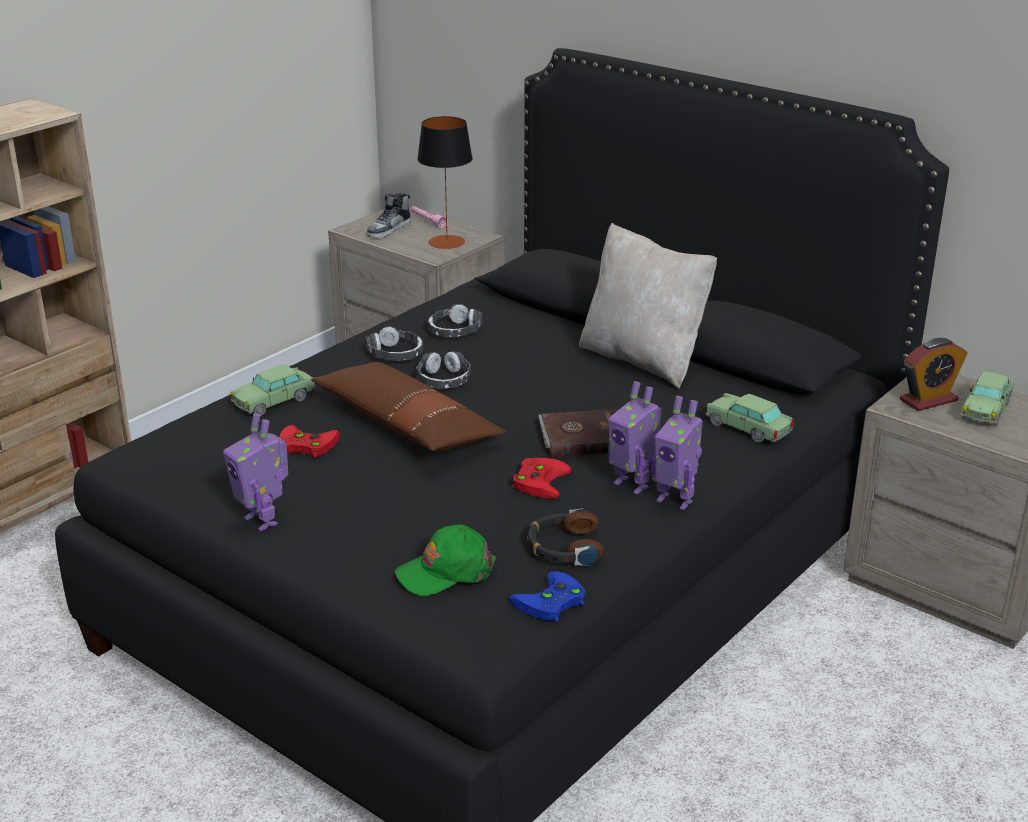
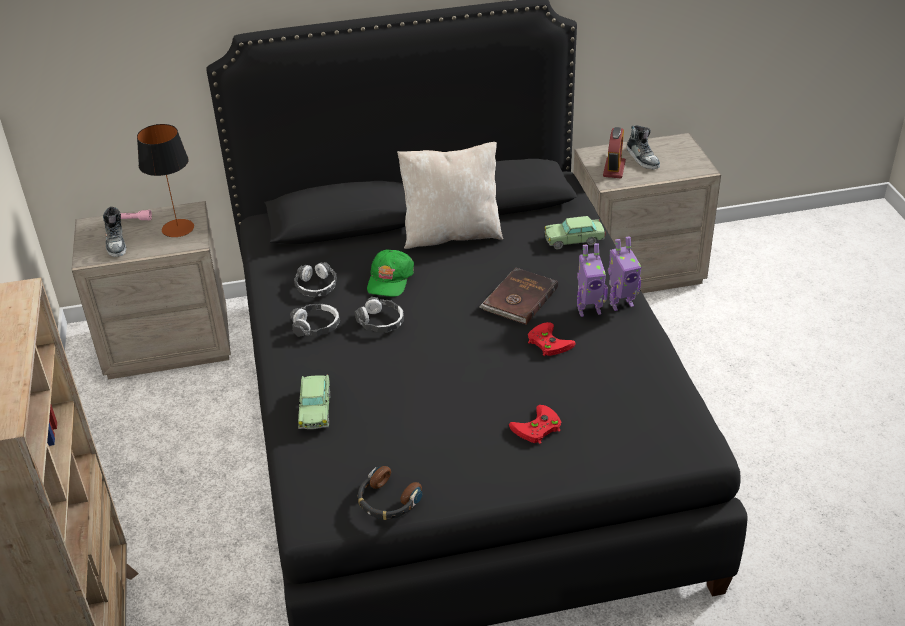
camera: 50 degrees left, 10 degrees up
(263, 520) = (472, 479): toy robot -> none
(305, 445) = (400, 419): red game controller -> red game controller (537, 429)
(407, 426) = (422, 364): brown pillow -> none
(445, 571) = (610, 425): green cap -> green cap (389, 279)
(550, 603) = (679, 400): blue game controller -> none
(564, 547) = (629, 368): headphones -> headphones (387, 501)
(985, 409) = (642, 158): toy car -> shoe

